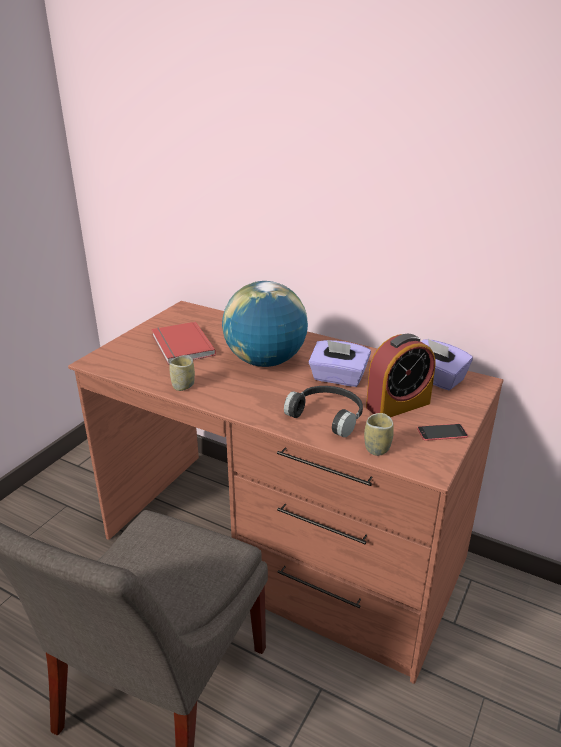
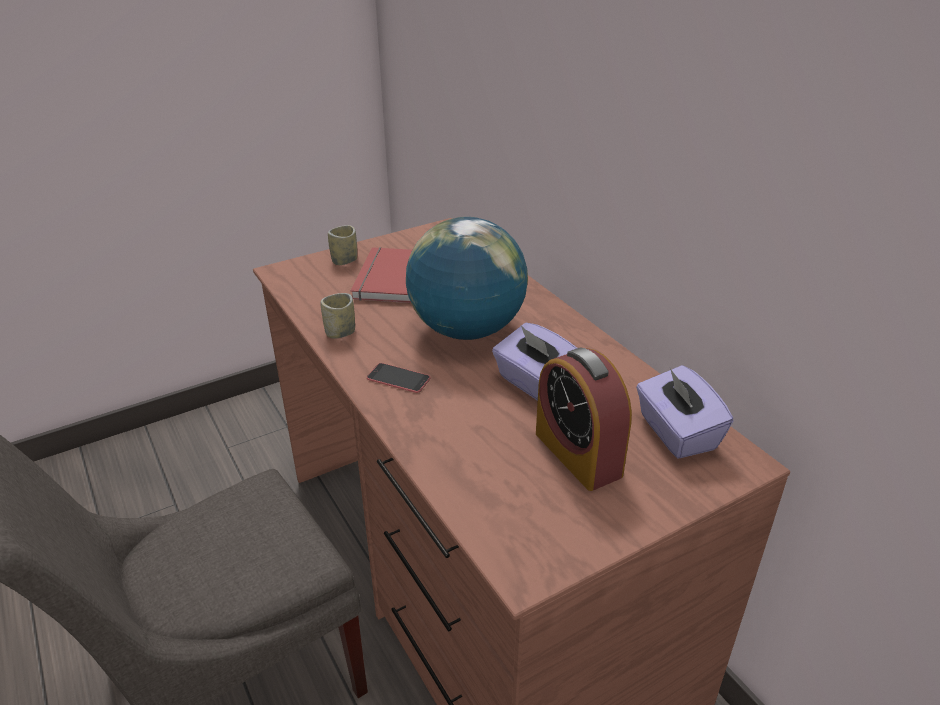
camera: 30 degrees right, 5 degrees up
(328, 416) = (467, 434): black headphones -> none
(377, 448) = (482, 508): cup -> cup (344, 260)
(398, 405) = (578, 454): alarm clock -> alarm clock turned 60 degrees clockwise
(442, 432) = (599, 521): phone -> phone (398, 378)

